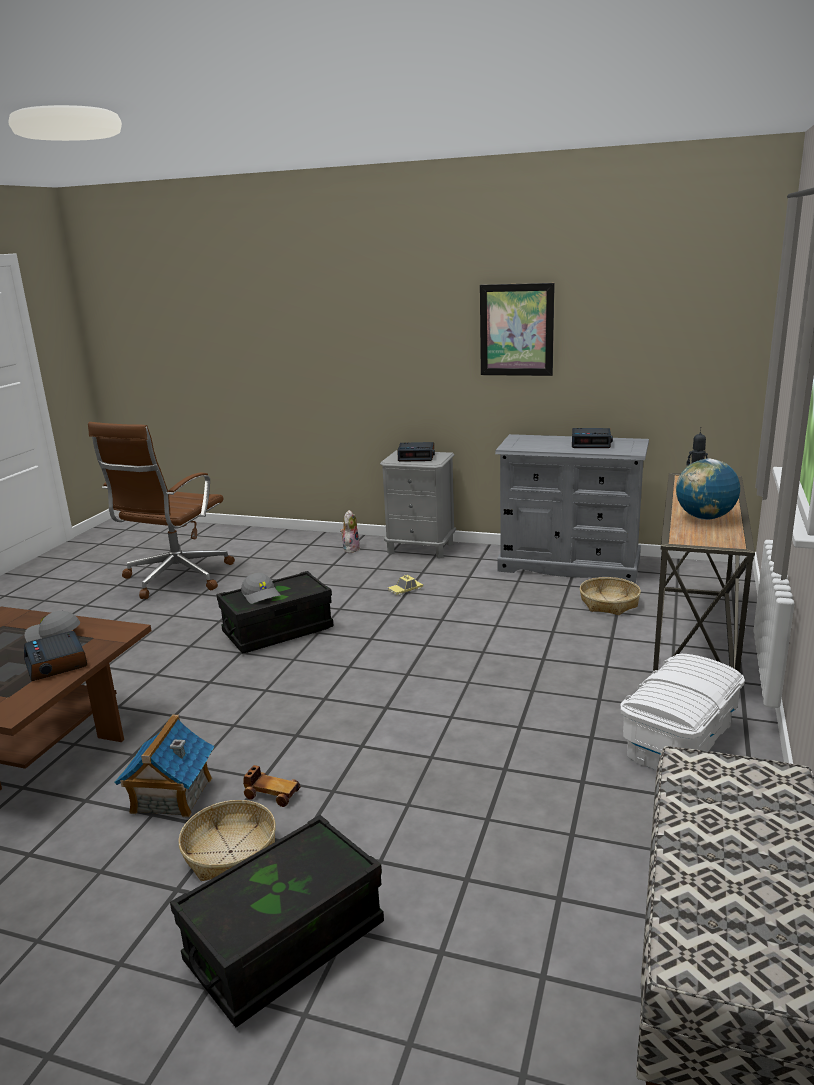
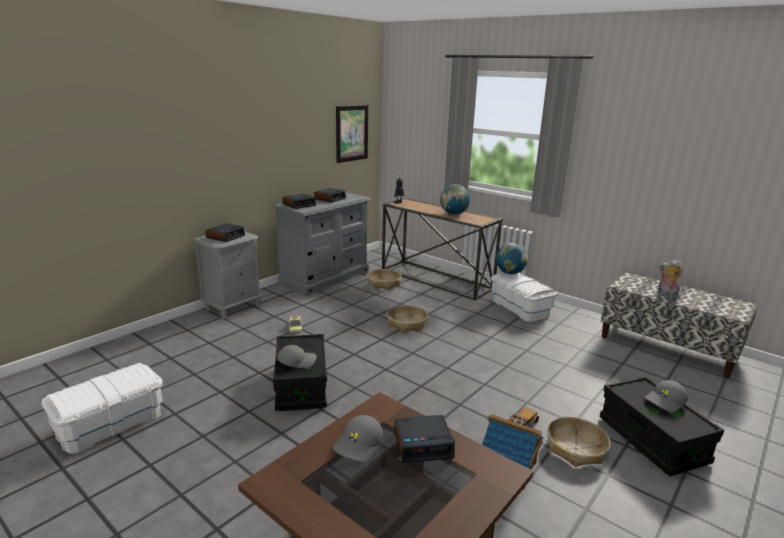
camera: 70 degrees left, 0 degrees up
(175, 578) = (110, 424): brown office chair -> white storage box
(296, 890) = (665, 401): none -> grey cap
(350, 549) = (190, 330): plush toy -> plush toy (666, 295)
(490, 651) = (407, 324): none -> basket
(516, 330) = (269, 131): picture -> picture (351, 133)
(530, 440) = (299, 204): none -> alarm clock
(701, 664) = (510, 273): none -> globe

